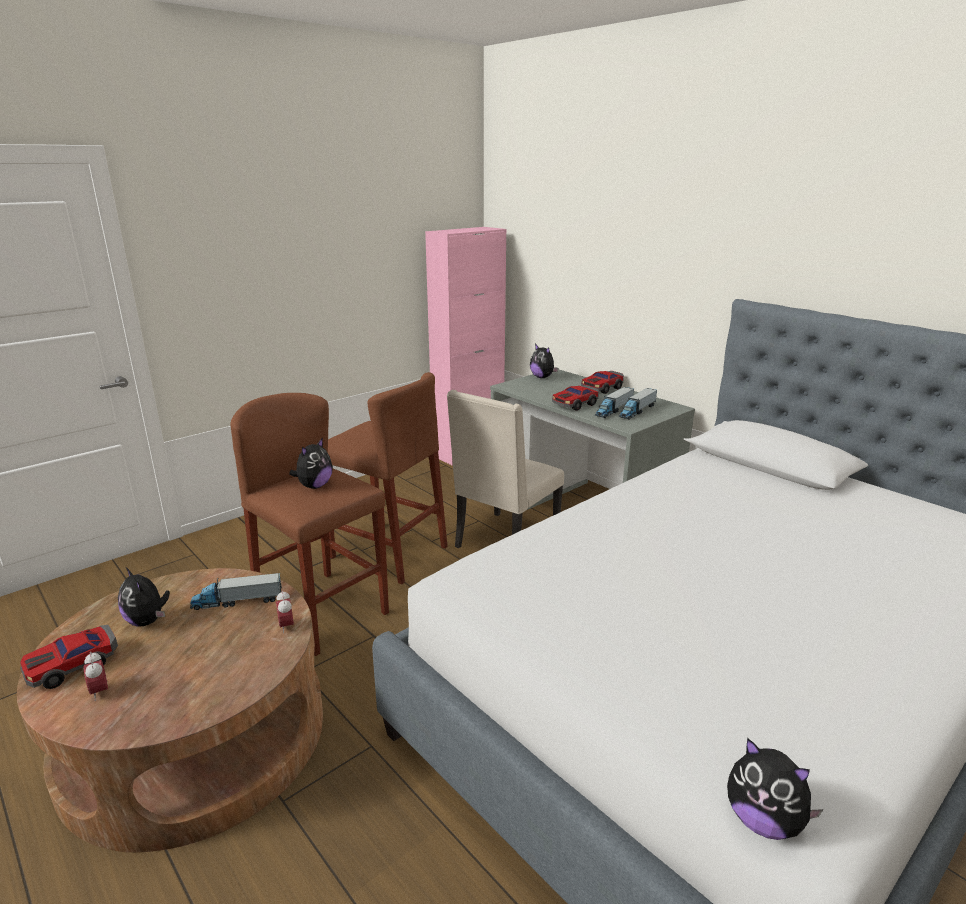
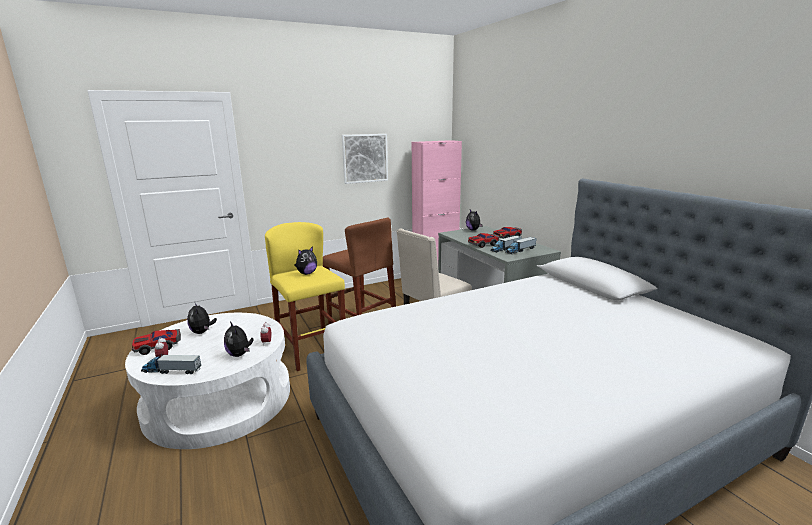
camera: 15 degrees right, 5 degrees down
(195, 735) = (219, 399): brown coffee table -> white coffee table
(237, 601) = (249, 328): toy truck -> toy truck (171, 370)
(322, 611) = (311, 350): brown stool -> yellow stool
(351, 262) = (365, 158): none -> picture
(763, 821) = (440, 458): plush toy -> plush toy (240, 354)

